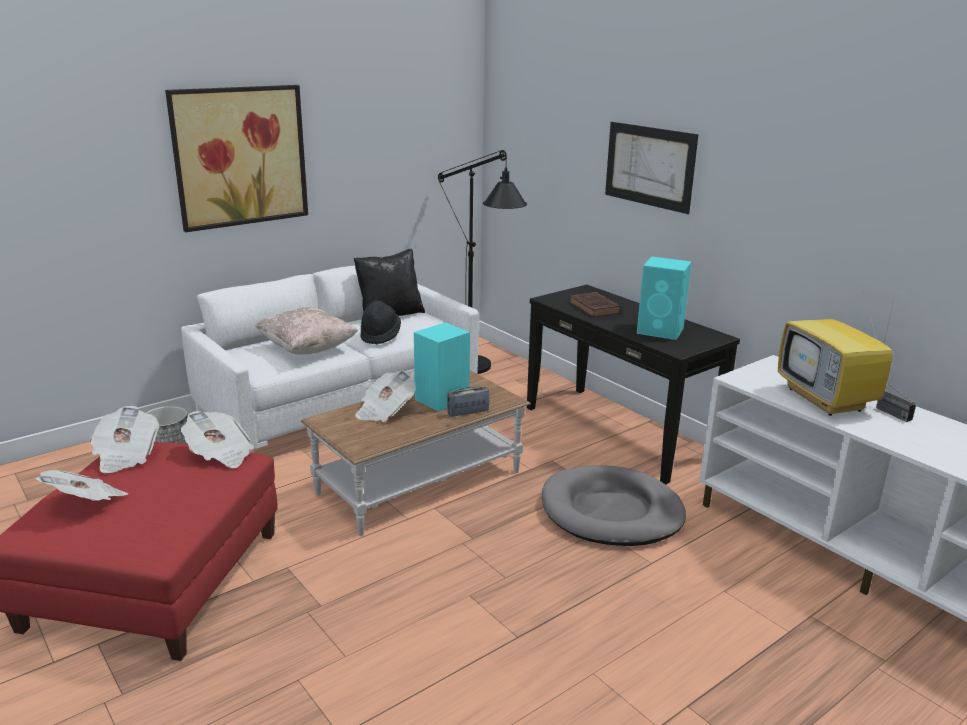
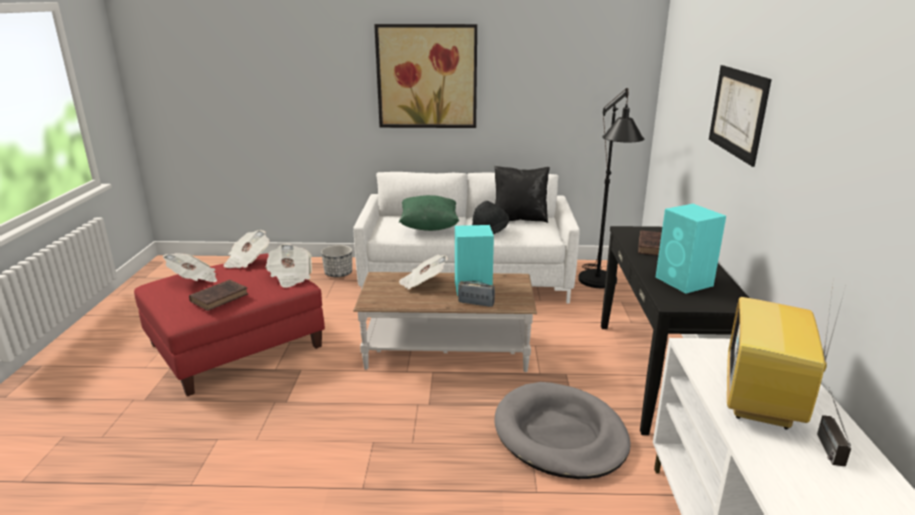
camera: 40 degrees right, 0 degrees up
(171, 507) = (220, 297): none -> brown book
(307, 349) = (429, 227): beige pillow -> green pillow

